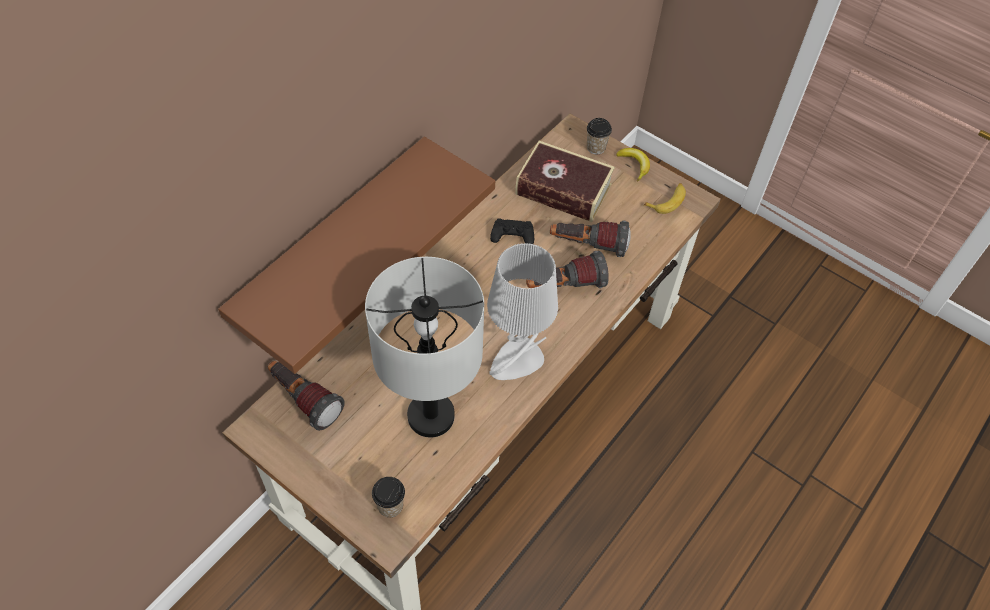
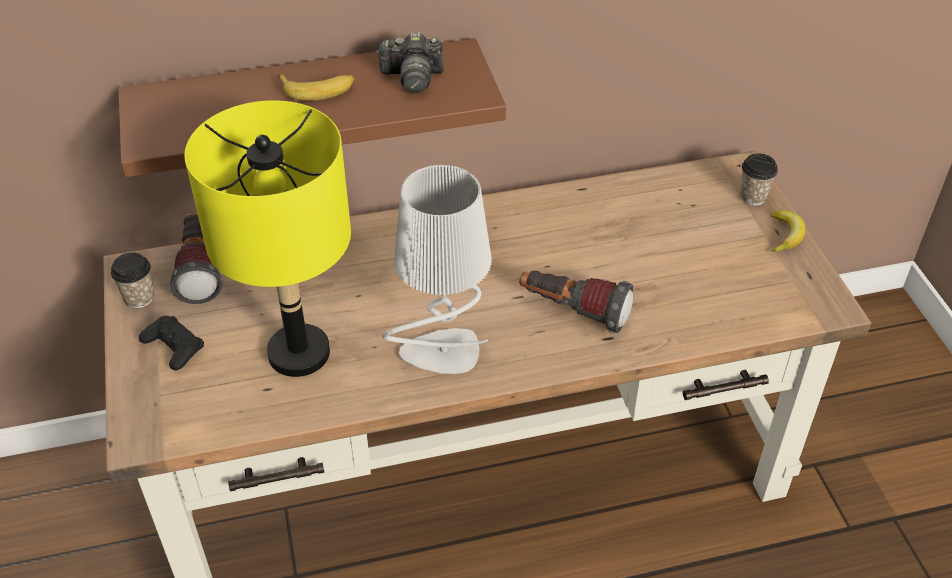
camera: 40 degrees right, 10 degrees down
(390, 506) = (173, 410): cup -> cup (139, 298)
(417, 189) = (412, 77): none -> camera
(431, 417) = (298, 354): grey table lamp -> yellow table lamp
(512, 235) = (564, 234): black game controller -> black game controller (173, 346)
(563, 190) = (669, 219): book -> none
(587, 246) = (642, 286): flashlight -> none
(667, 201) = (792, 290): banana -> banana (318, 90)

